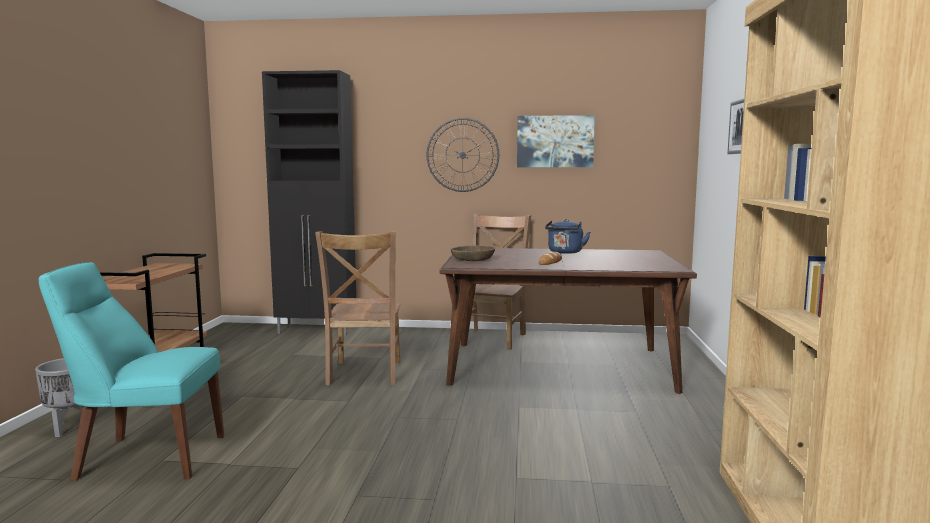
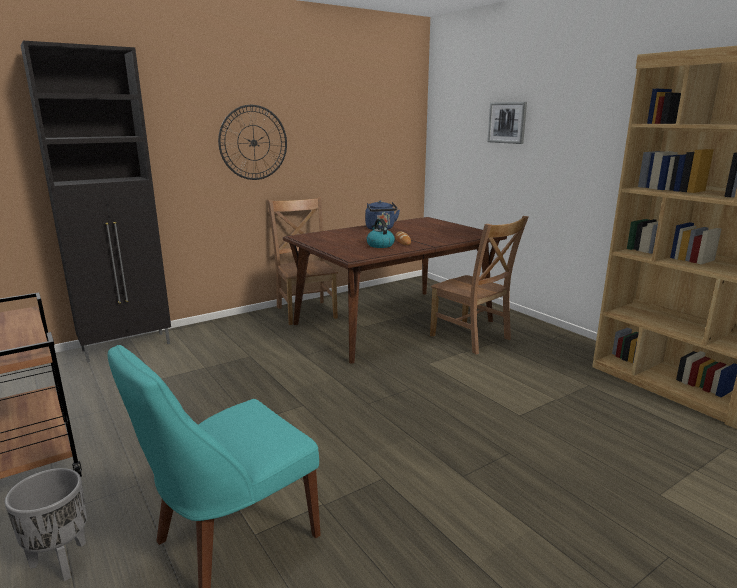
camera: 40 degrees left, 10 degrees up
(364, 374) = (267, 376): brown chair -> brown chair (472, 338)
(472, 259) = (341, 248): brown bowl -> none
(515, 262) = (380, 245): none -> kettle
(555, 141) = (331, 128): picture -> none

